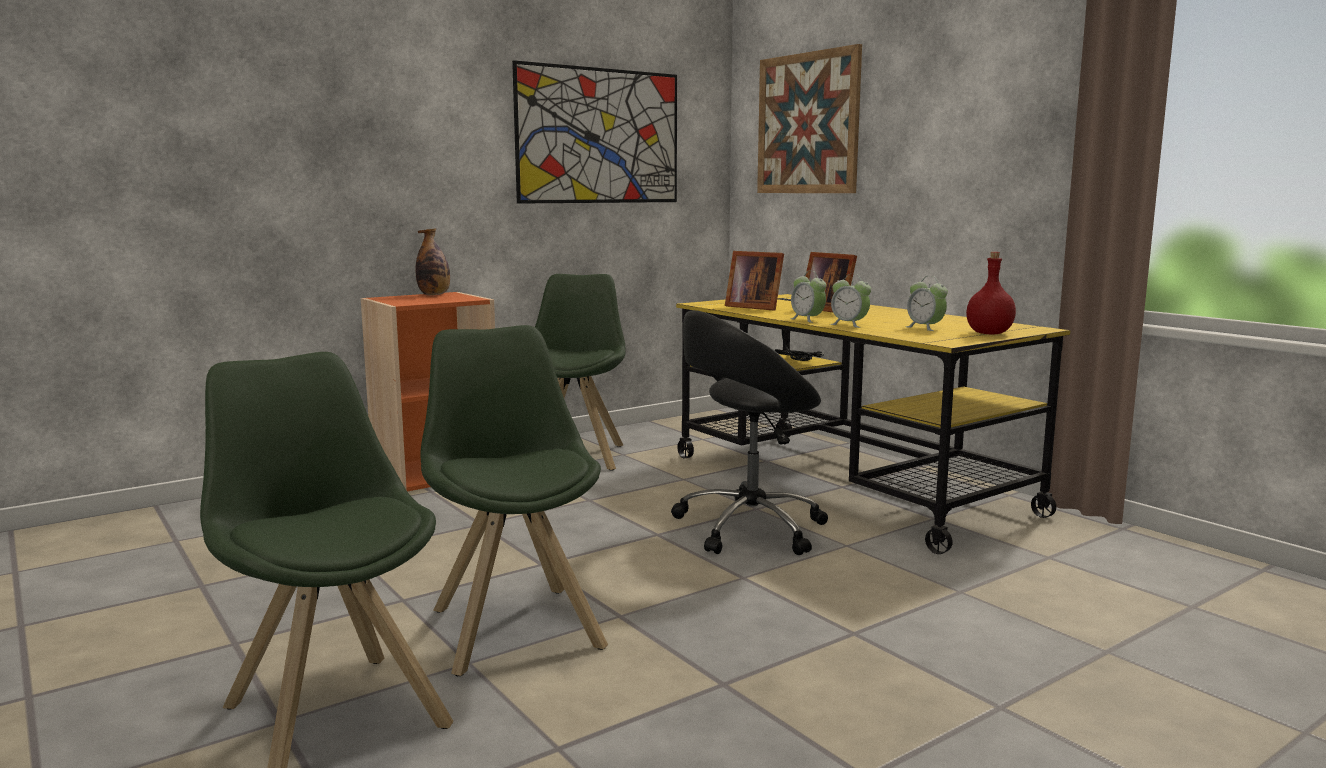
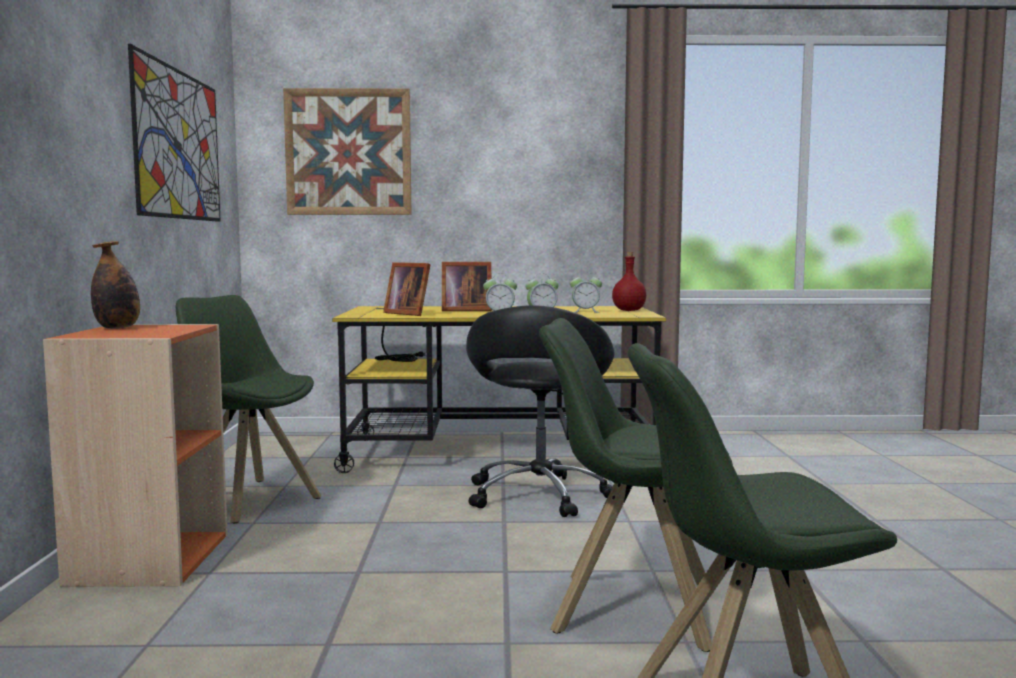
camera: 55 degrees left, 5 degrees down
(753, 307) = (408, 314): picture frame -> picture frame turned 60 degrees clockwise

